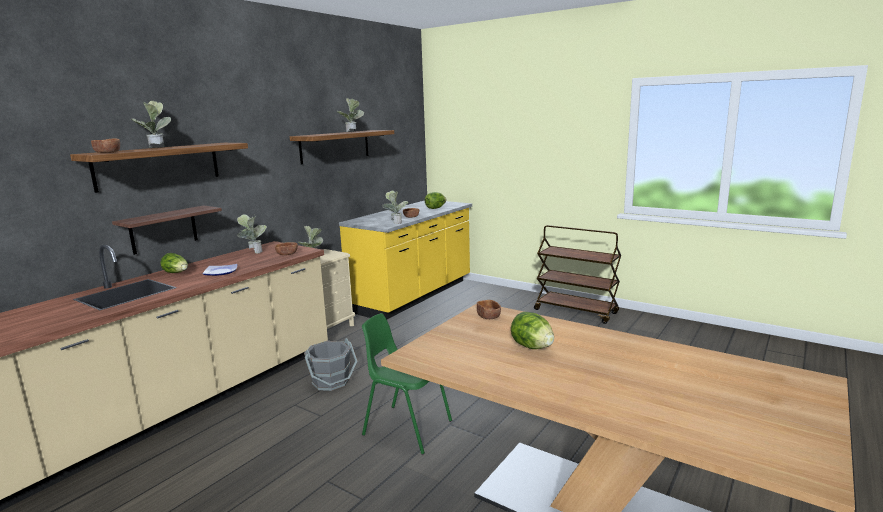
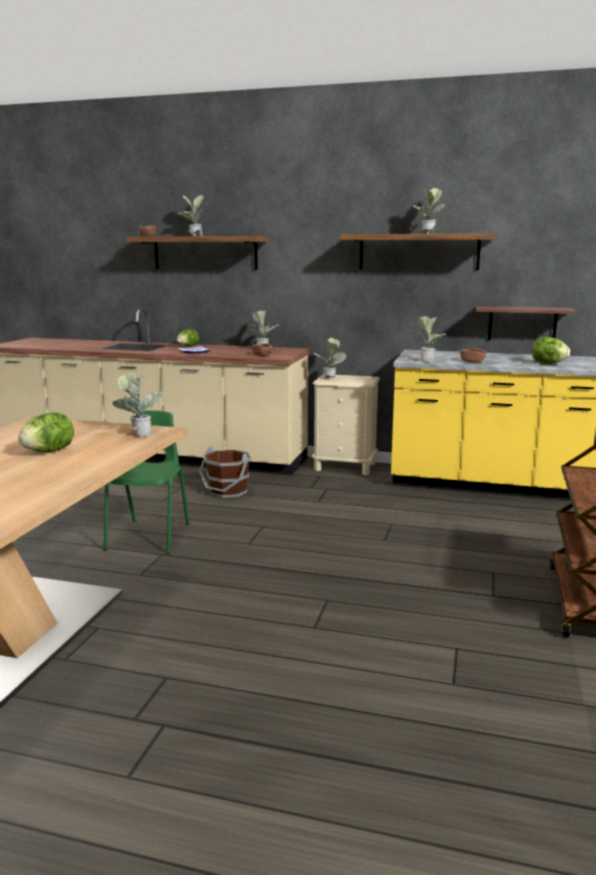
camera: 70 degrees right, 0 degrees up
(163, 230) = (202, 309): shelf -> shelf (522, 324)
(331, 382) = (227, 491): grey bucket -> brown bucket
(488, 316) = (138, 433): brown bowl -> potted plant

